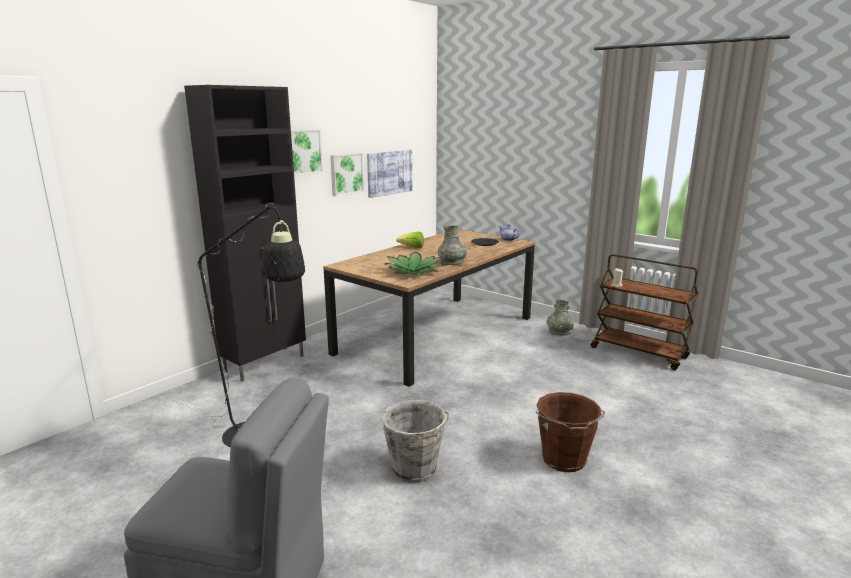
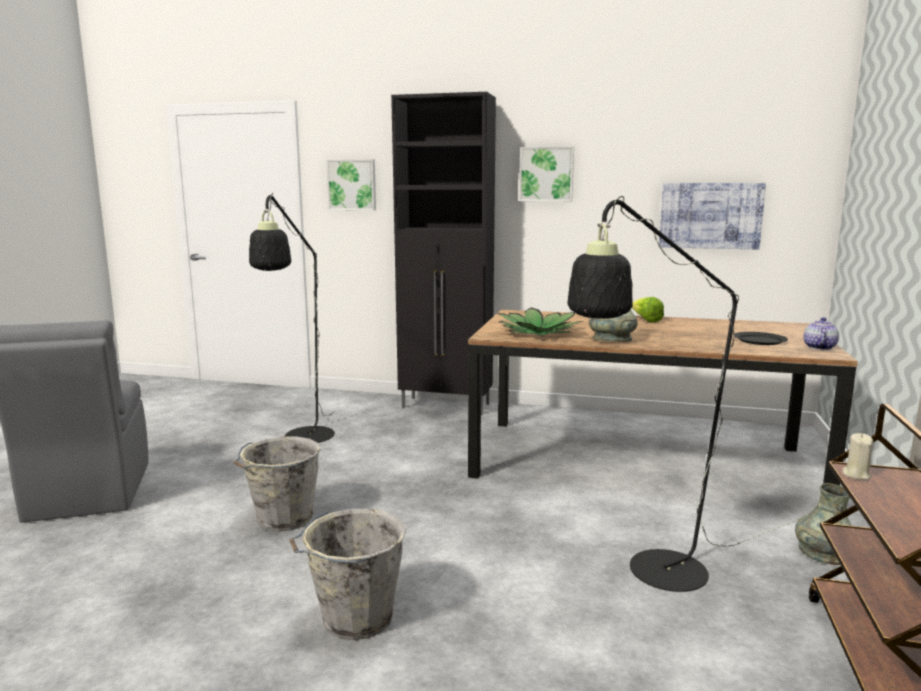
camera: 65 degrees right, 5 degrees down
(346, 174) = (618, 208): picture -> picture (352, 185)
(559, 370) = (654, 576): none -> black floor lamp
(564, 460) = (354, 619): brown bucket -> grey bucket

